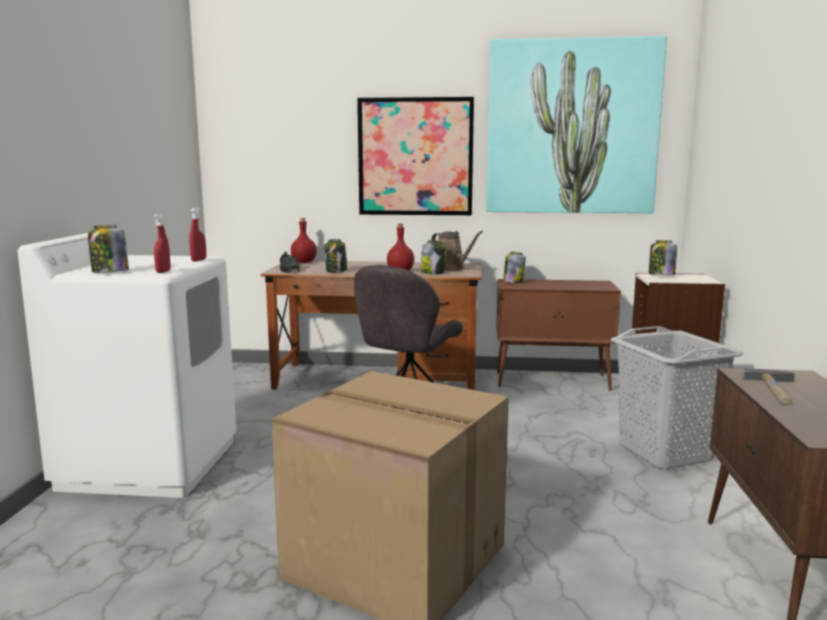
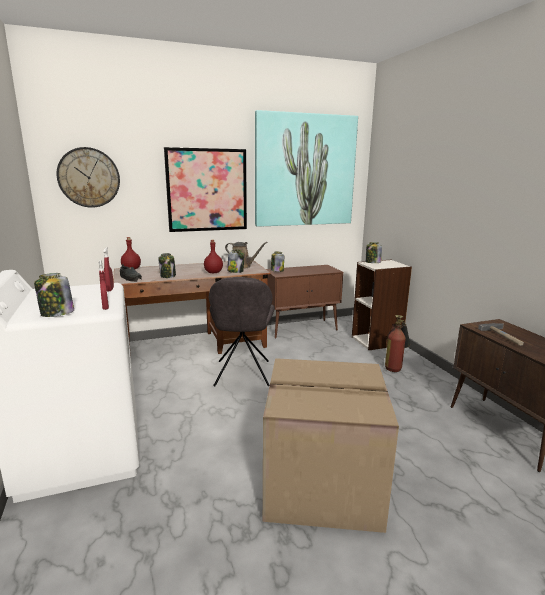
camera: 25 degrees left, 5 degrees up
(264, 140) = (89, 177): none -> wall clock
(664, 452) = (396, 367): grey laundry basket -> fire extinguisher

